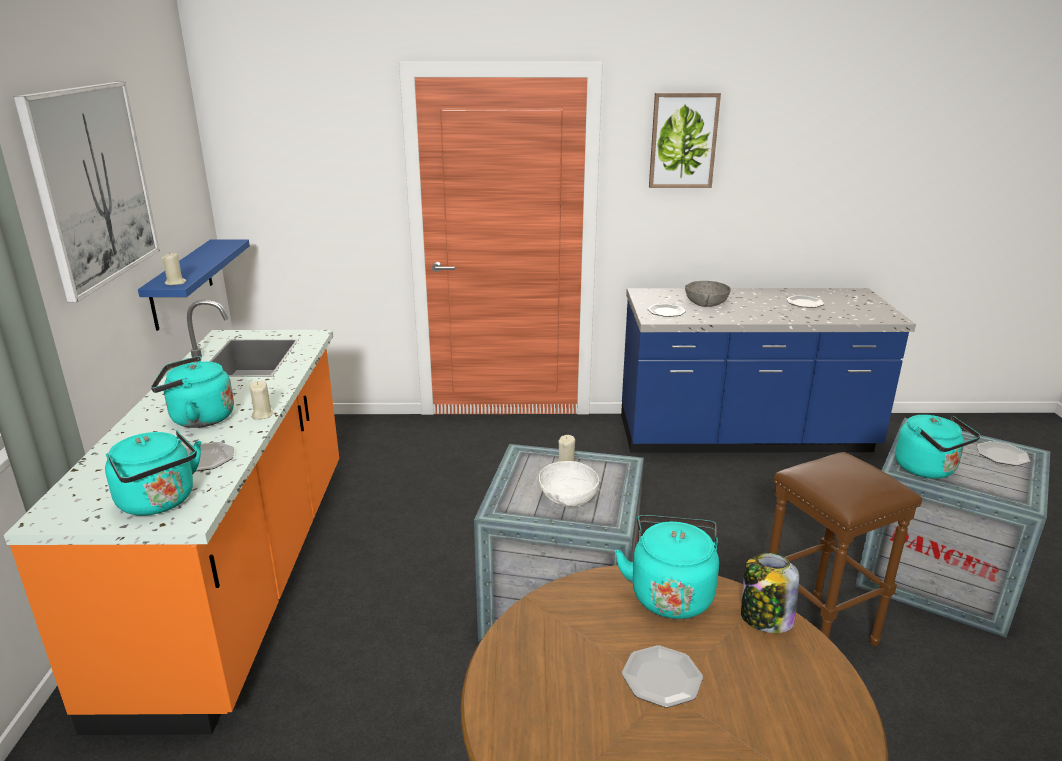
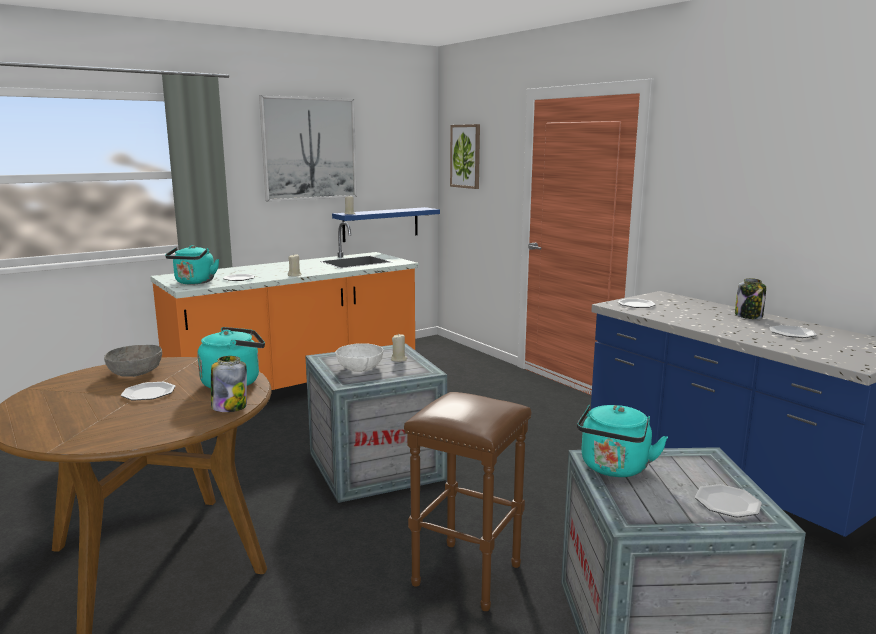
camera: 55 degrees right, 10 degrees down
(198, 419) = (276, 270): turquoise kettle -> none
(683, 141) = (715, 150): picture -> picture (466, 156)
(706, 303) = (690, 310): grey bowl -> grey bowl (135, 372)
(743, 295) = (749, 316): none -> jar

